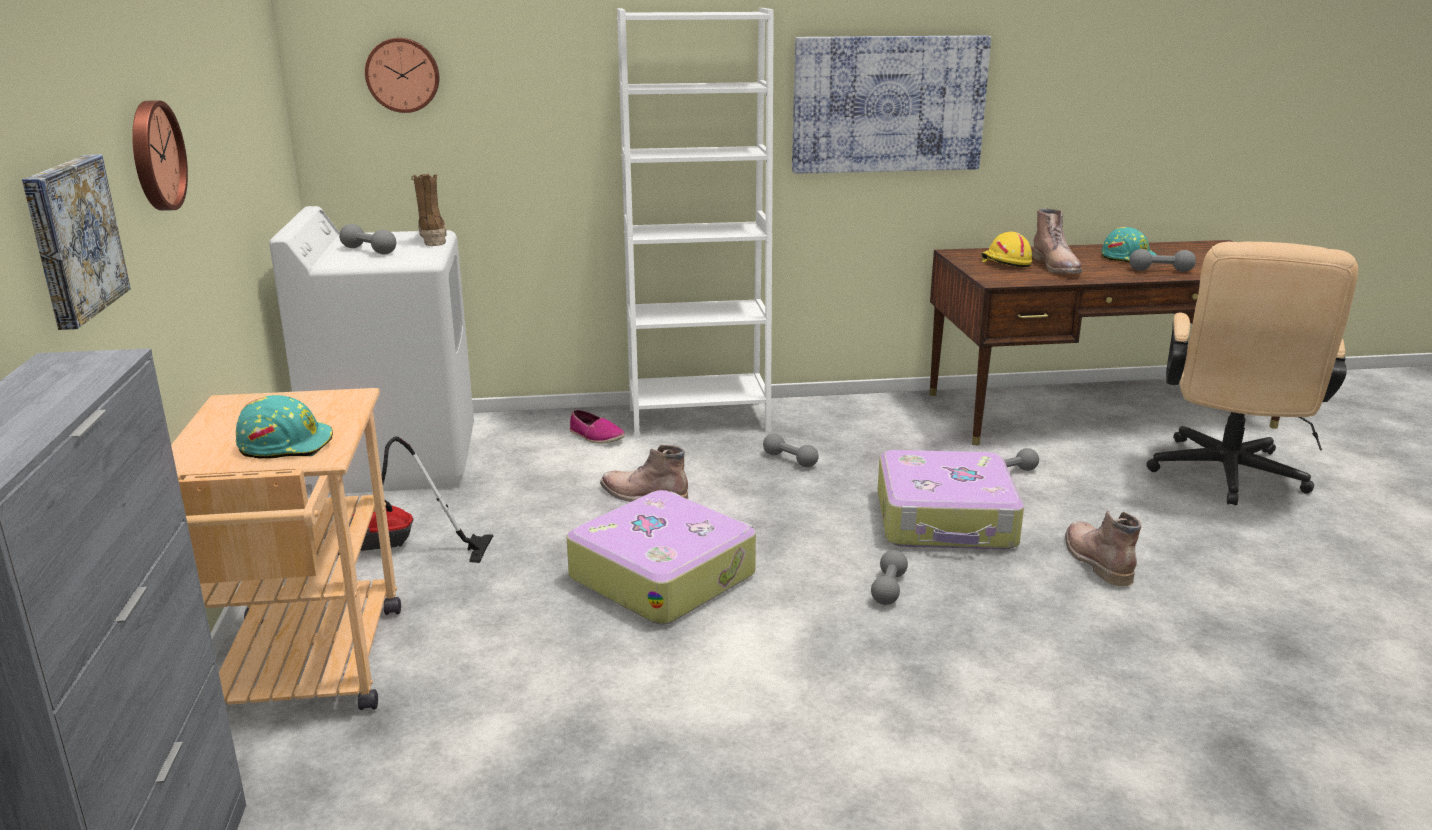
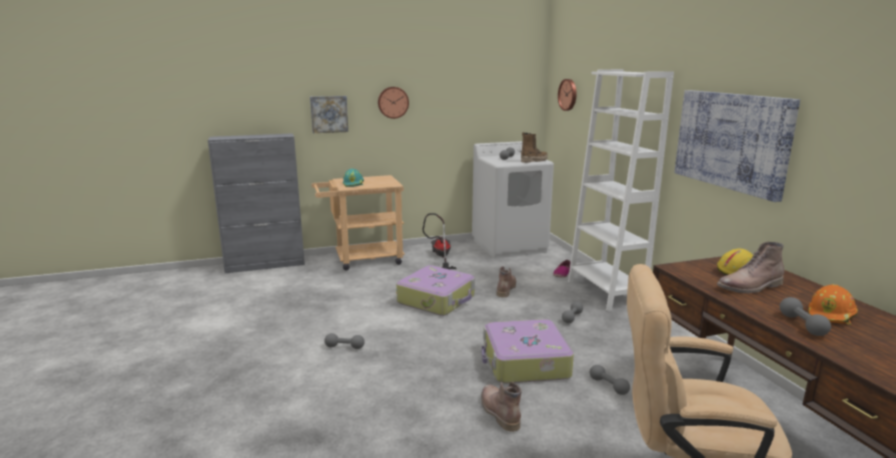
camera: 80 degrees right, 5 degrees down
(888, 588) = (442, 347): grey dumbbell -> grey dumbbell (344, 347)
(1095, 560) = (498, 411): brown boot -> brown boot turned 90 degrees counterclockwise
(1128, 258) = (831, 315): turquoise hard hat -> orange hard hat

